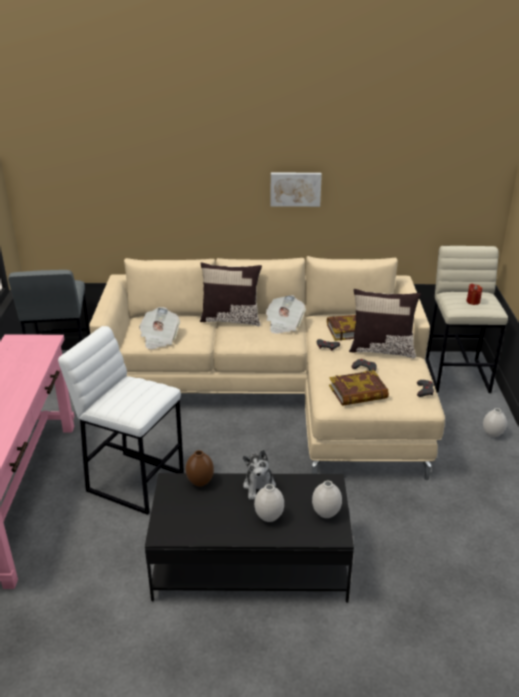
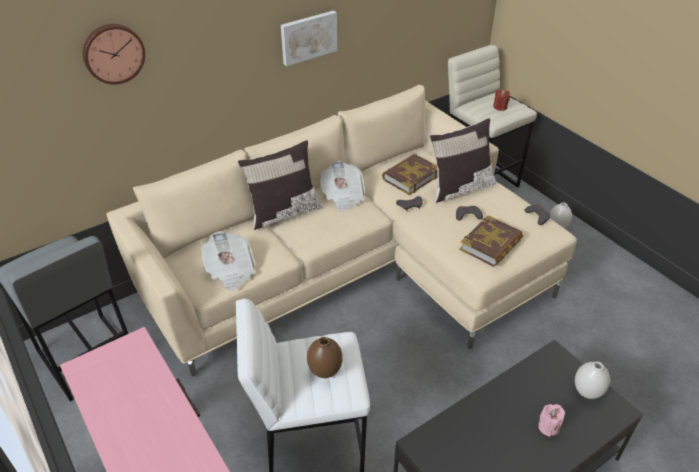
camera: 35 degrees left, 10 degrees up
(136, 160) = (113, 53): none -> wall clock
(200, 482) = (447, 426): brown vase -> brown vase (325, 371)
(259, 487) = (504, 397): plush toy -> none
(269, 517) = (548, 427): white vase -> pink candle

